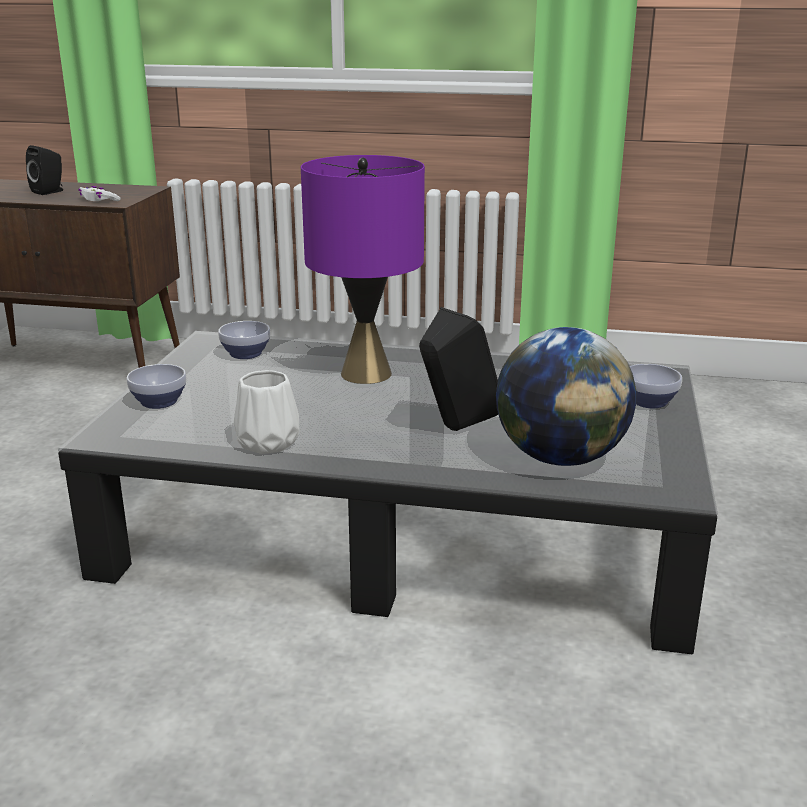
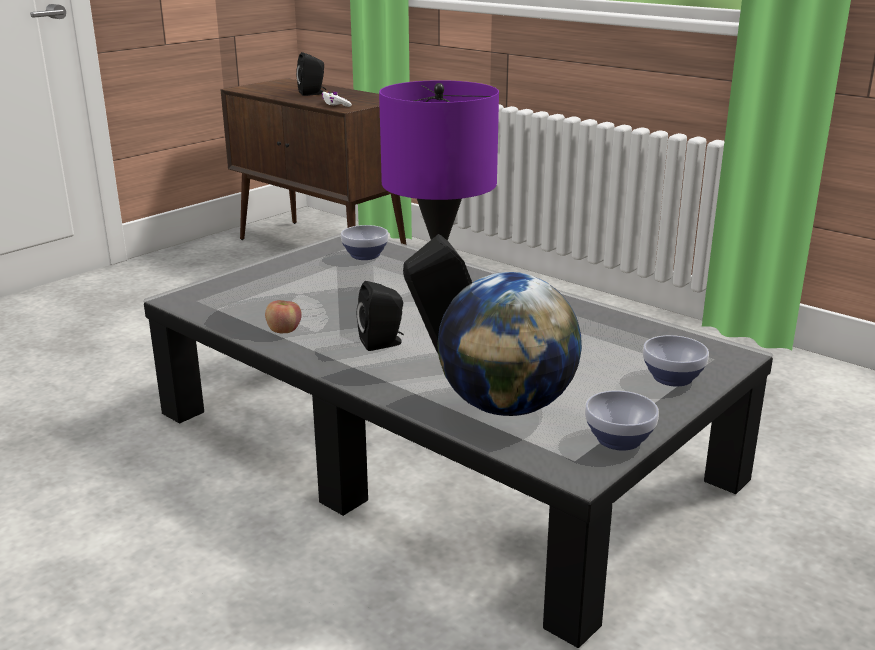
camera: 30 degrees right, 0 degrees up
(157, 402) = (251, 280): bowl -> bowl (617, 439)
(266, 443) = (284, 331): white vase -> apple
(380, 431) = (383, 343): none -> black speaker

